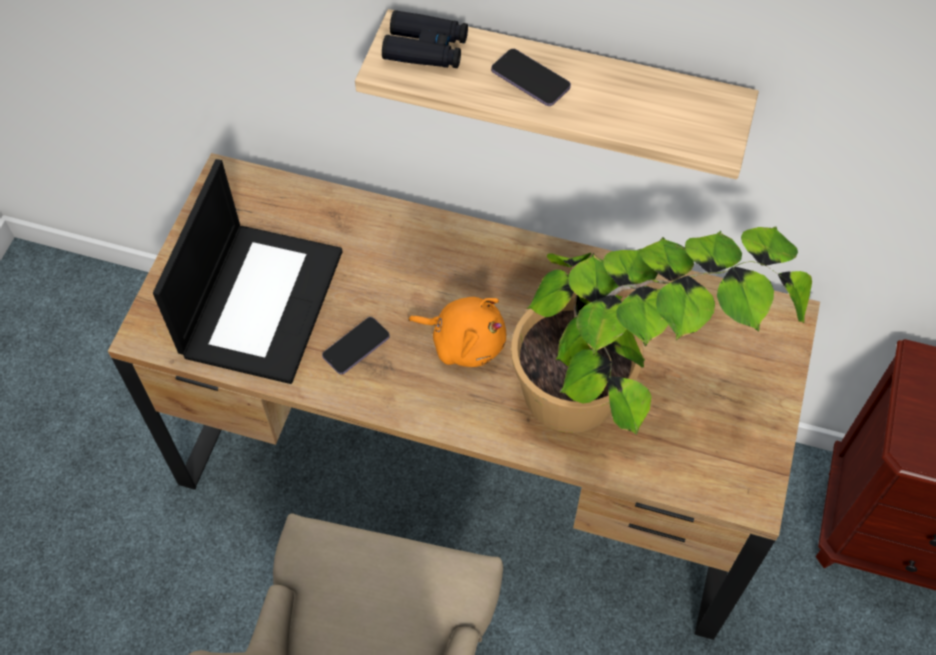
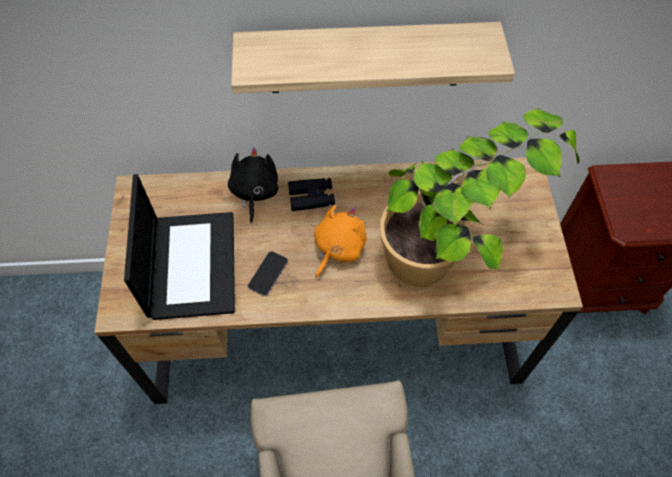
camera: 20 degrees left, 0 degrees up
(383, 230) = (254, 192): none -> black plush toy
(426, 48) = (272, 51): black binoculars -> black binoculars (311, 197)
(464, 342) = (338, 248): orange plush toy -> orange plush toy turned 60 degrees counterclockwise
(530, 79) = (352, 53): phone -> none

